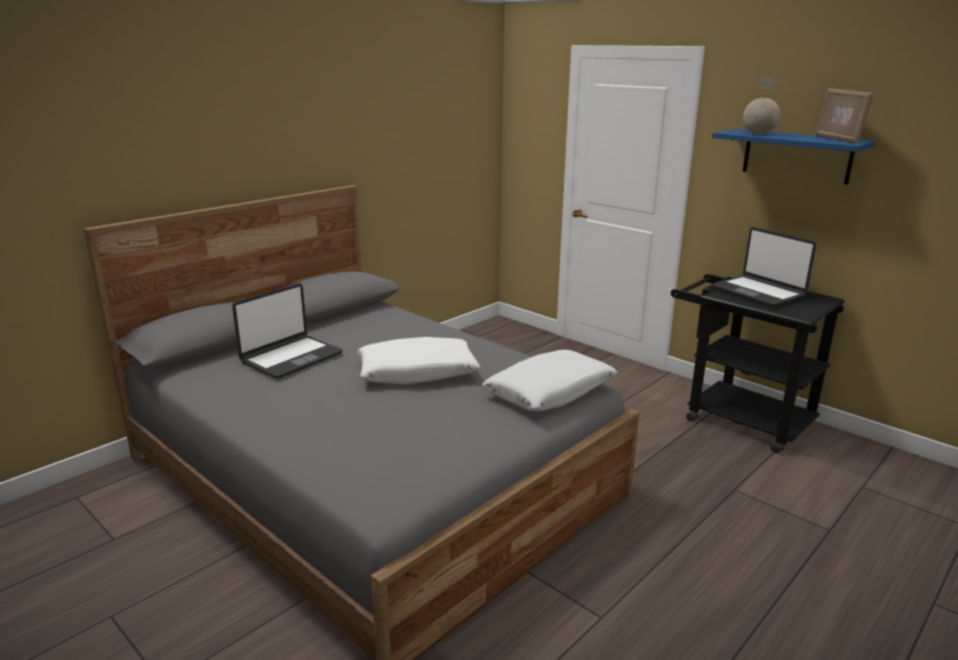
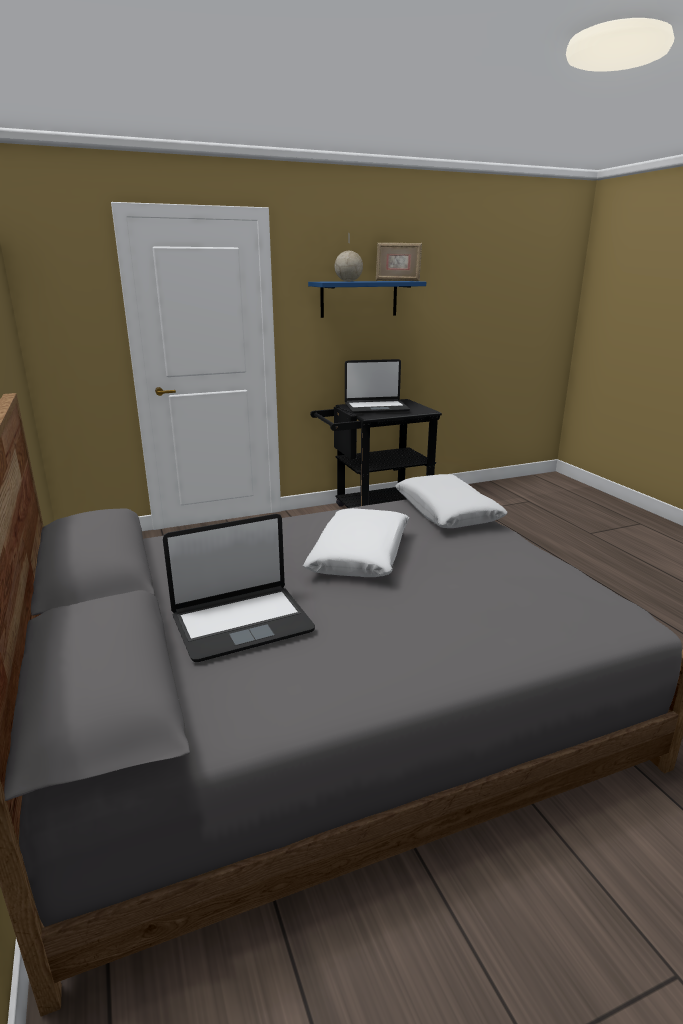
camera: 65 degrees left, 0 degrees up
(291, 357) = (241, 623): laptop -> laptop turned 90 degrees clockwise

